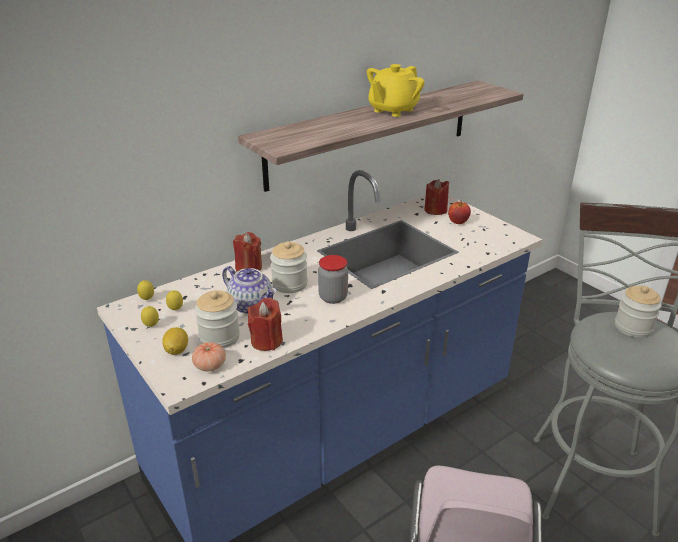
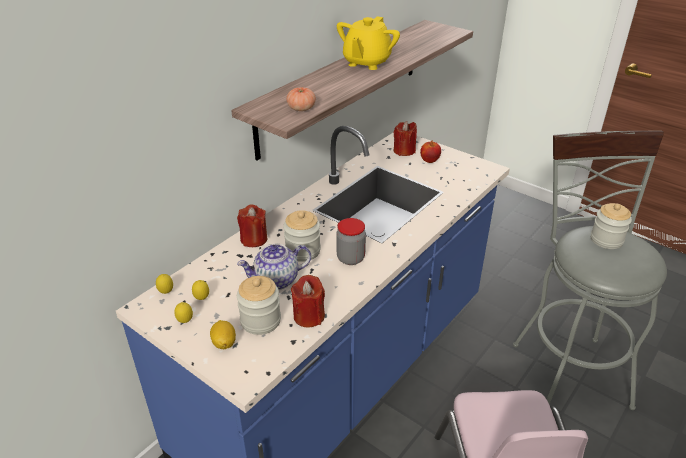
camera: 15 degrees left, 5 degrees up
(210, 366) = (266, 353): tomato -> tomato (301, 108)
(251, 305) = (276, 280): teapot -> teapot turned 135 degrees clockwise

